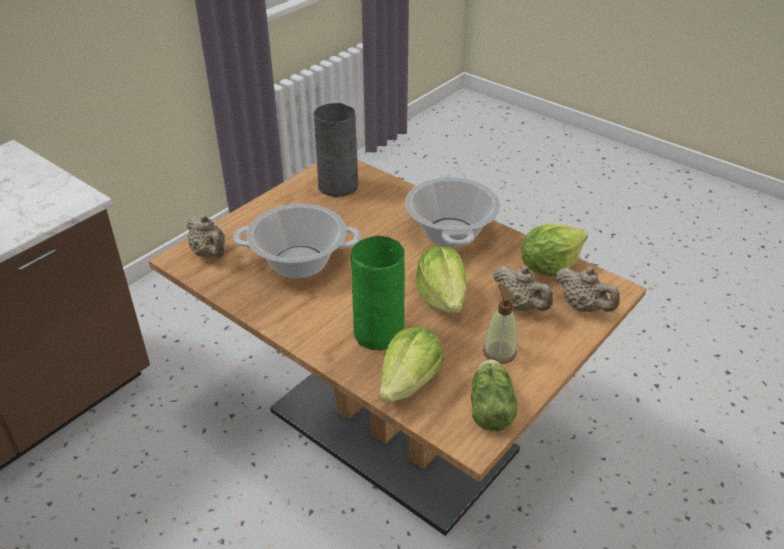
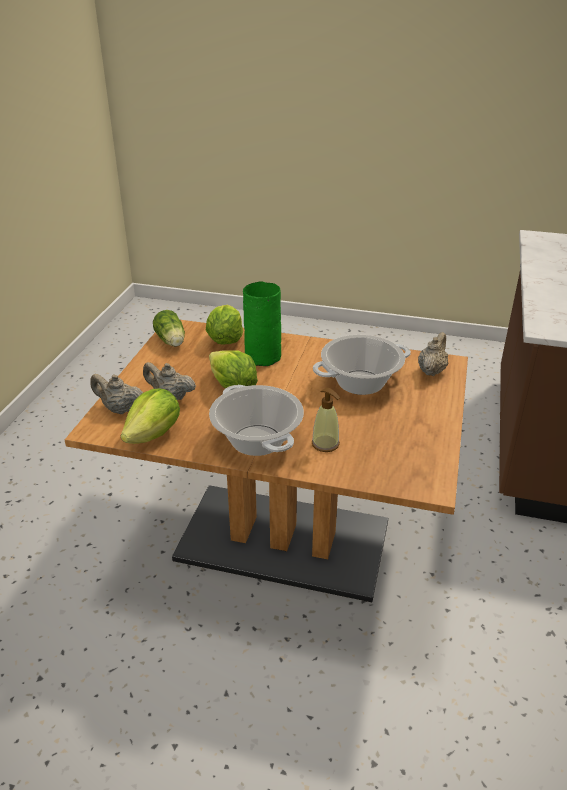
camera: 155 degrees right, 5 degrees down
(210, 254) = (431, 370): beige teapot -> beige teapot turned 90 degrees clockwise
(339, 186) = (401, 458): grey vase -> none
(499, 352) = (176, 366): soap dispenser -> soap dispenser (325, 444)

